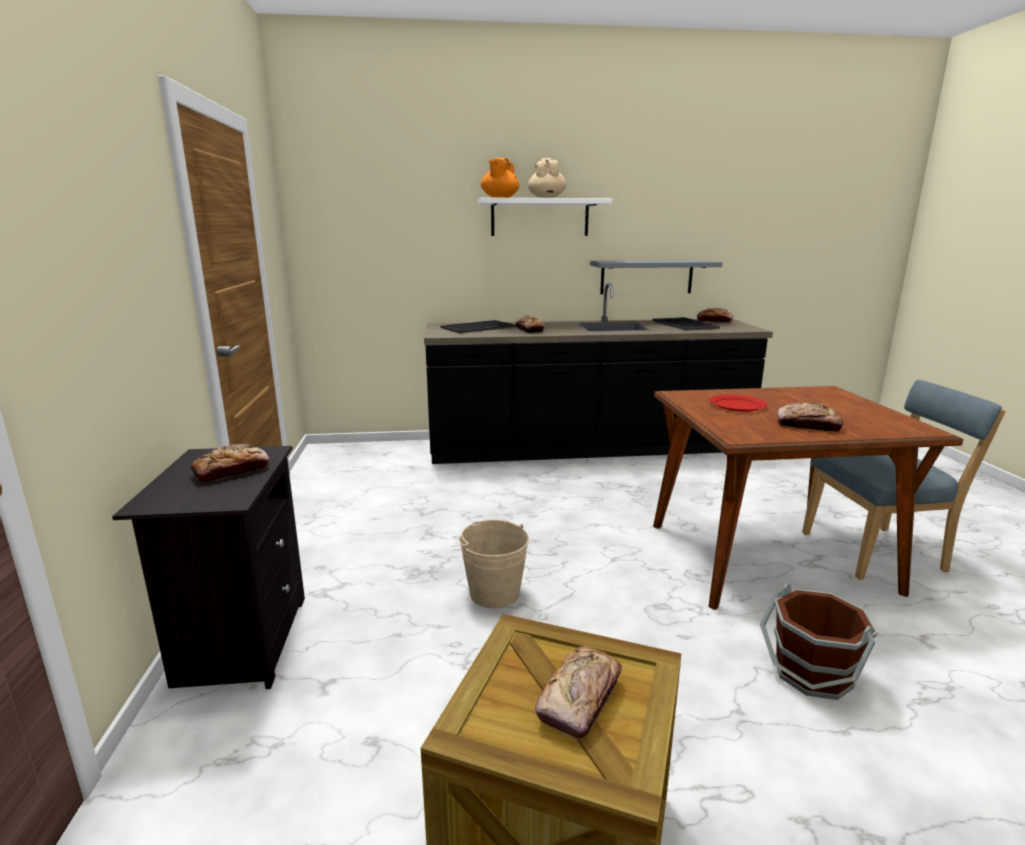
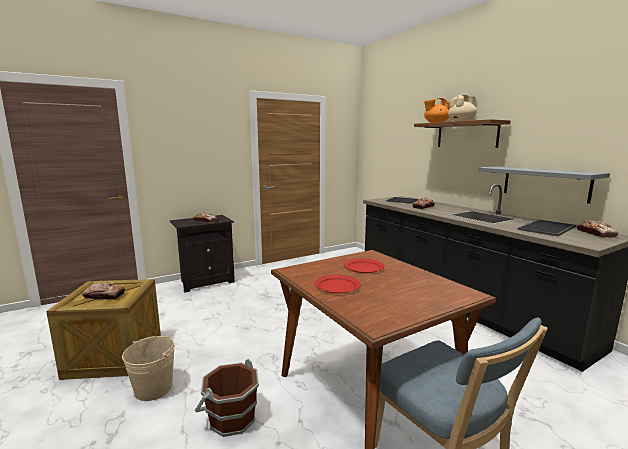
camera: 65 degrees right, 5 degrees down
(494, 593) = (259, 313): beige bucket -> beige bucket (153, 389)
(540, 217) = (467, 135): white shelf -> brown shelf
(807, 425) = (337, 286): bread -> red plate

